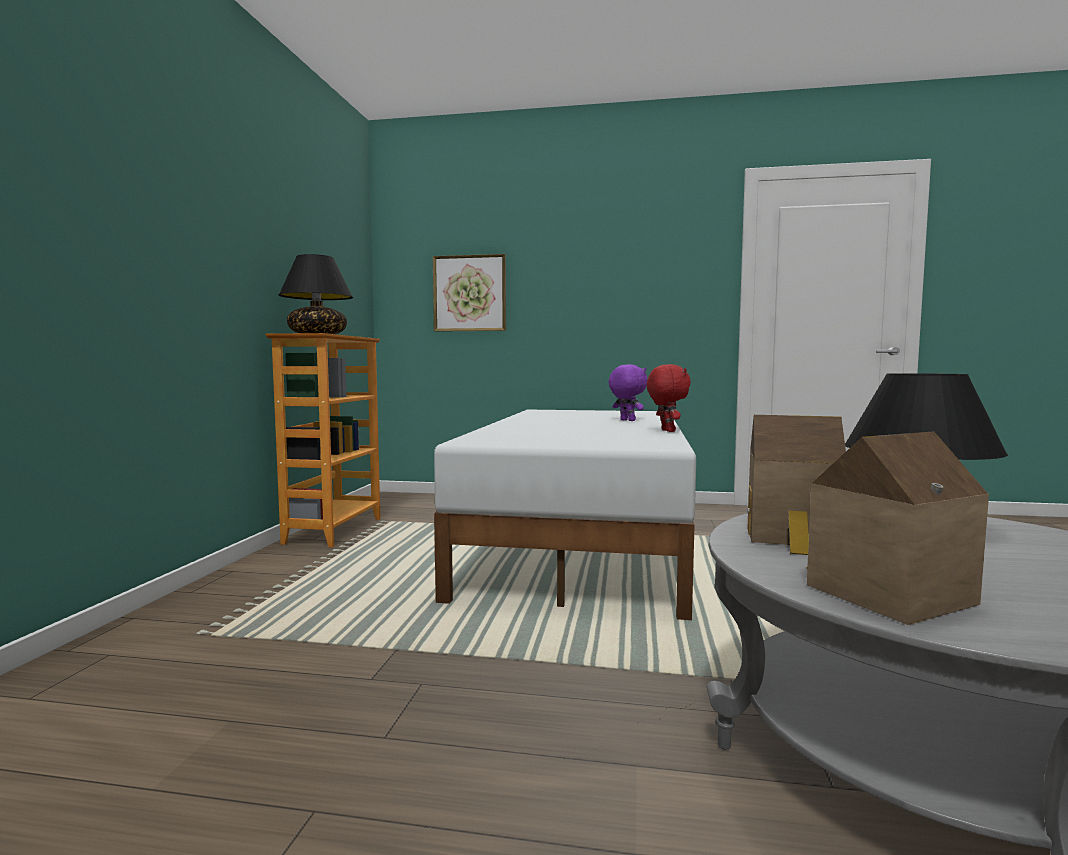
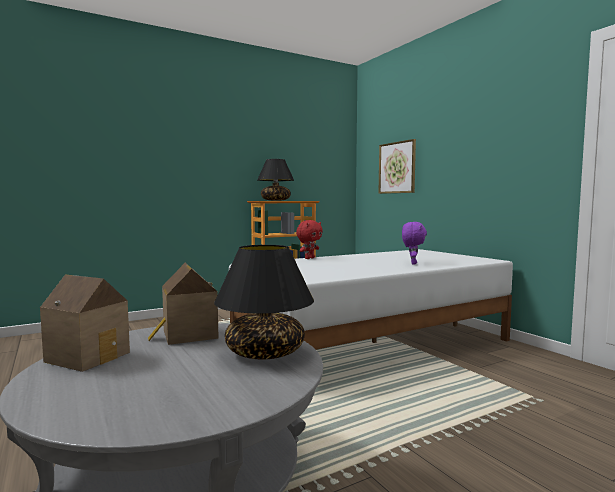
camera: 50 degrees right, 0 degrees up
(666, 431) = (375, 273): red plush toy -> red plush toy (309, 258)

